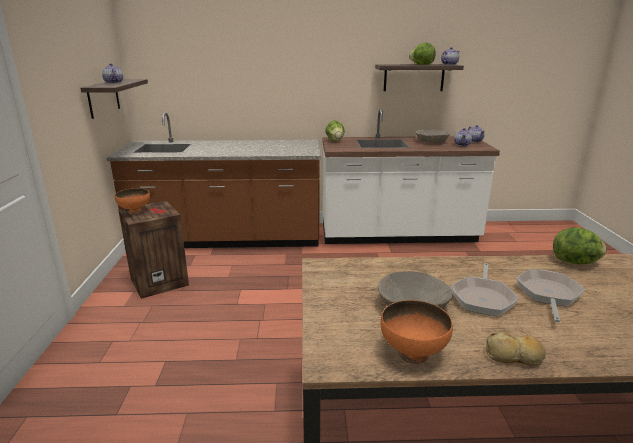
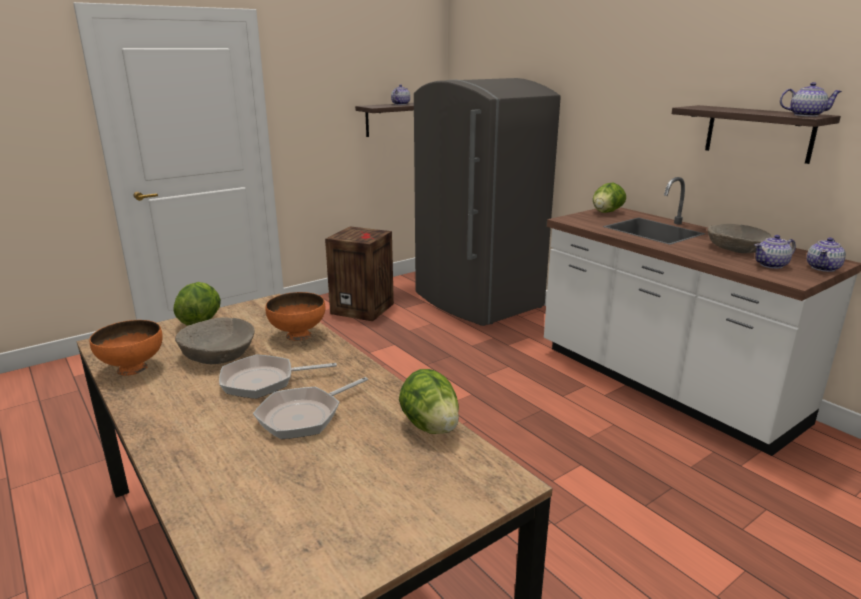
camera: 55 degrees right, 0 degrees up
(134, 211) = (352, 231): orange bowl -> orange bowl (298, 335)
(228, 239) = (477, 301): brown counter -> grey fridge
(421, 64) = (757, 111): lettuce -> lettuce (201, 321)
(514, 356) = (149, 412): bread -> none
(548, 294) = (304, 416): frying pan -> frying pan turned 150 degrees clockwise

